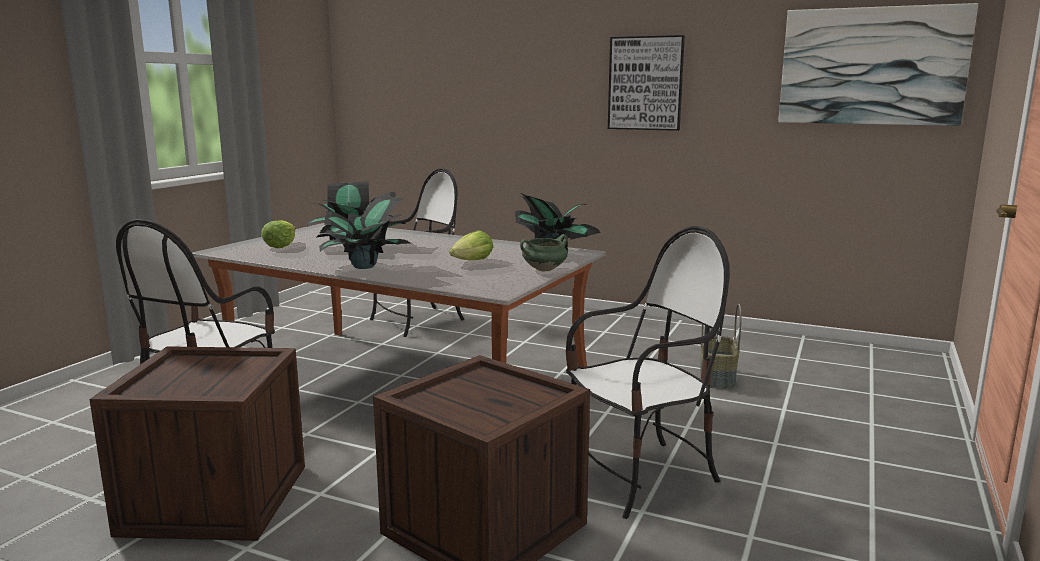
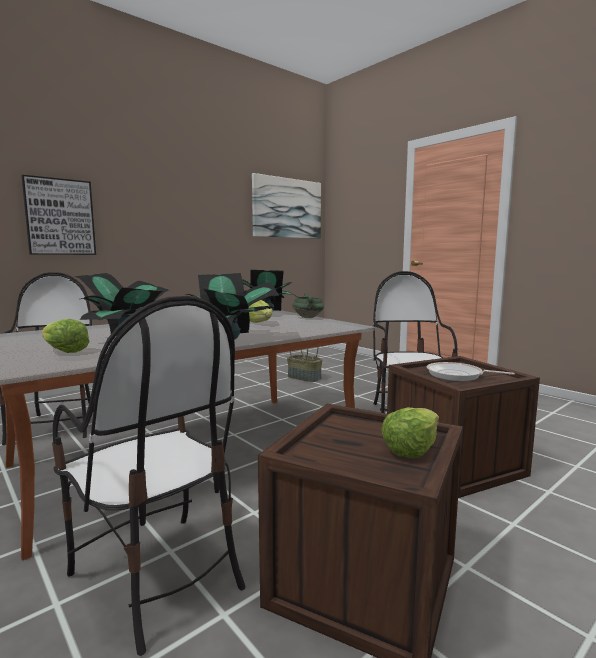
camera: 65 degrees left, 5 degrees down
(194, 390) = (411, 448): none -> lettuce
(472, 396) = (457, 375): none -> frying pan
(645, 83) = (178, 208): picture -> picture (60, 217)

